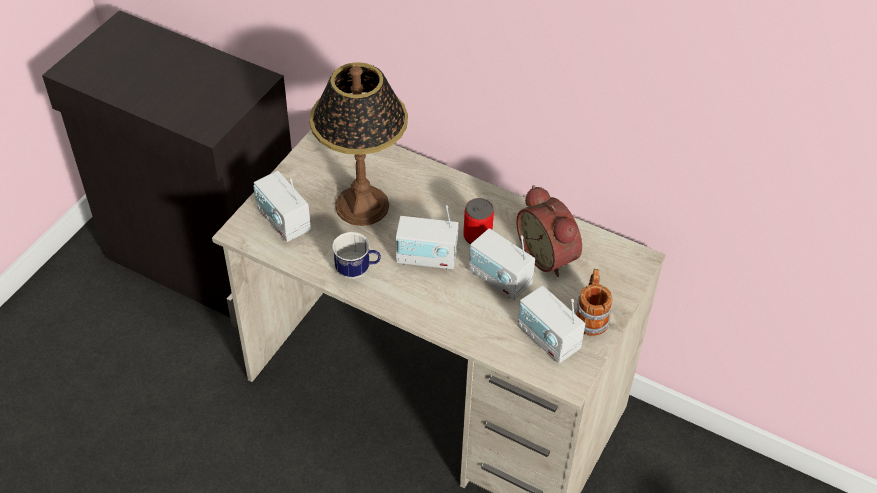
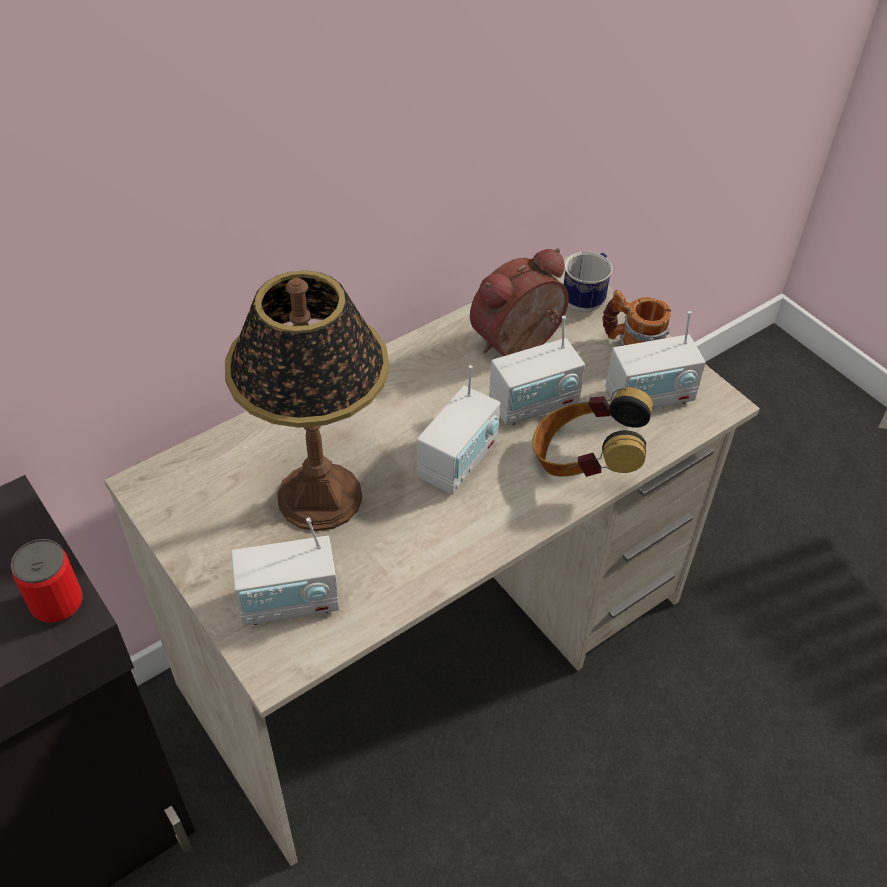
camera: 65 degrees left, 0 degrees up
(357, 271) = (440, 544): mug -> mug (586, 299)
(465, 320) = (584, 462): none -> headphones
(477, 237) = (451, 398): can -> can (57, 604)
(549, 255) = (520, 345): alarm clock -> alarm clock turned 150 degrees clockwise

